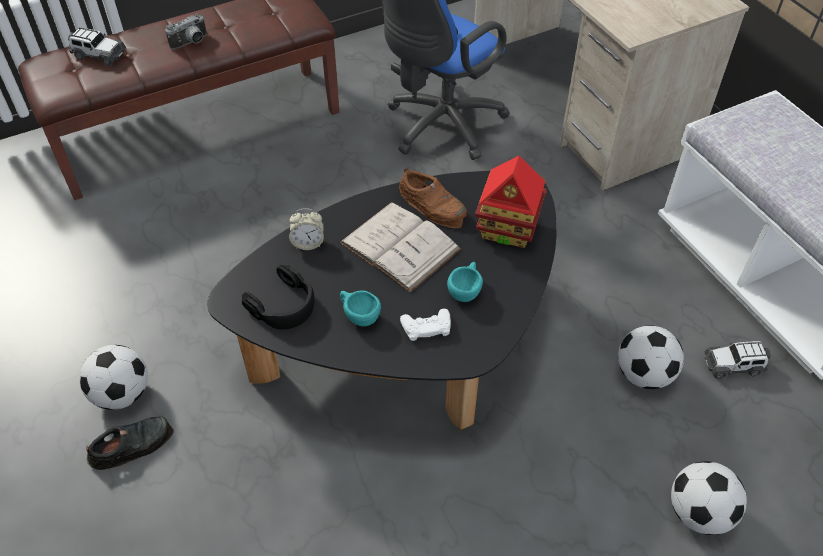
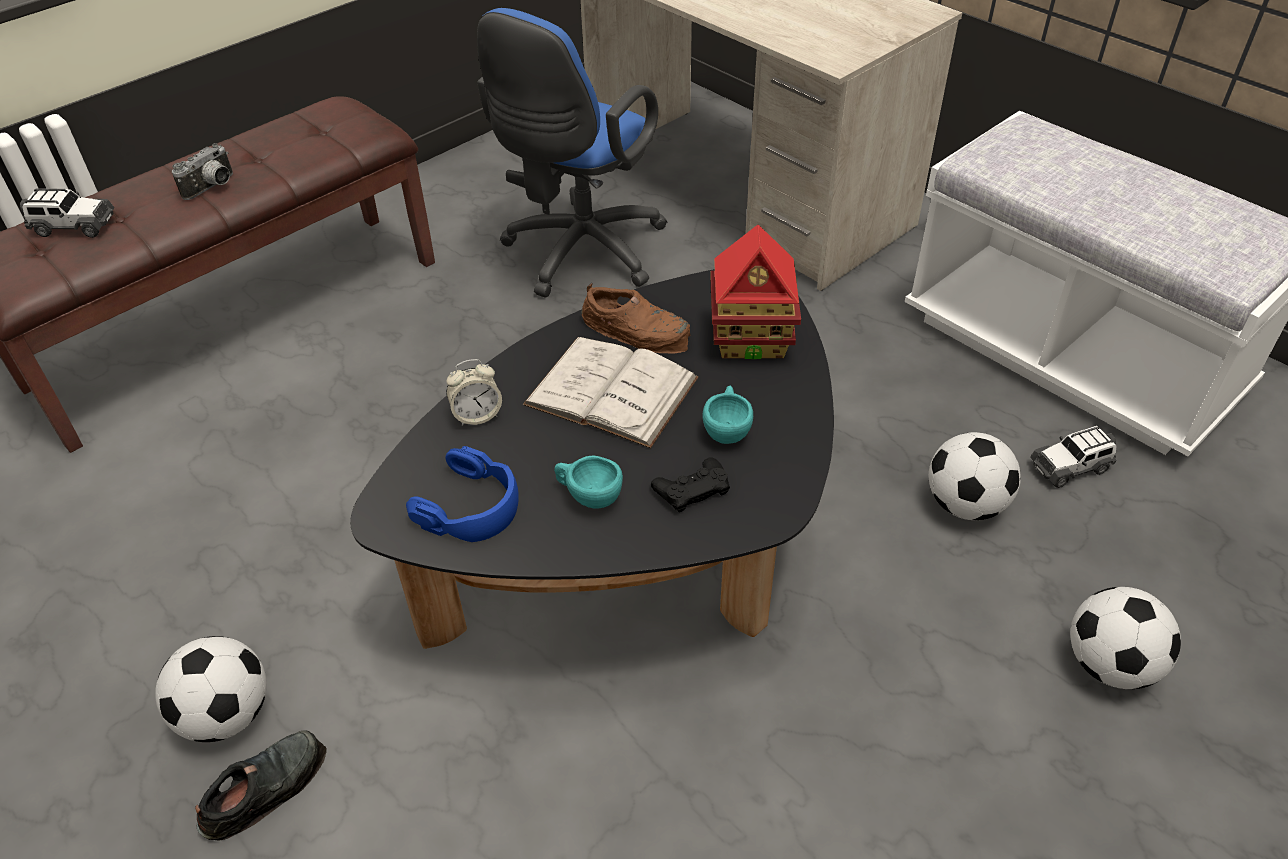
camera: 15 degrees left, 5 degrees down
(283, 305) = (471, 506): black headphones -> blue headphones
(426, 327) = (692, 489): white game controller -> black game controller

